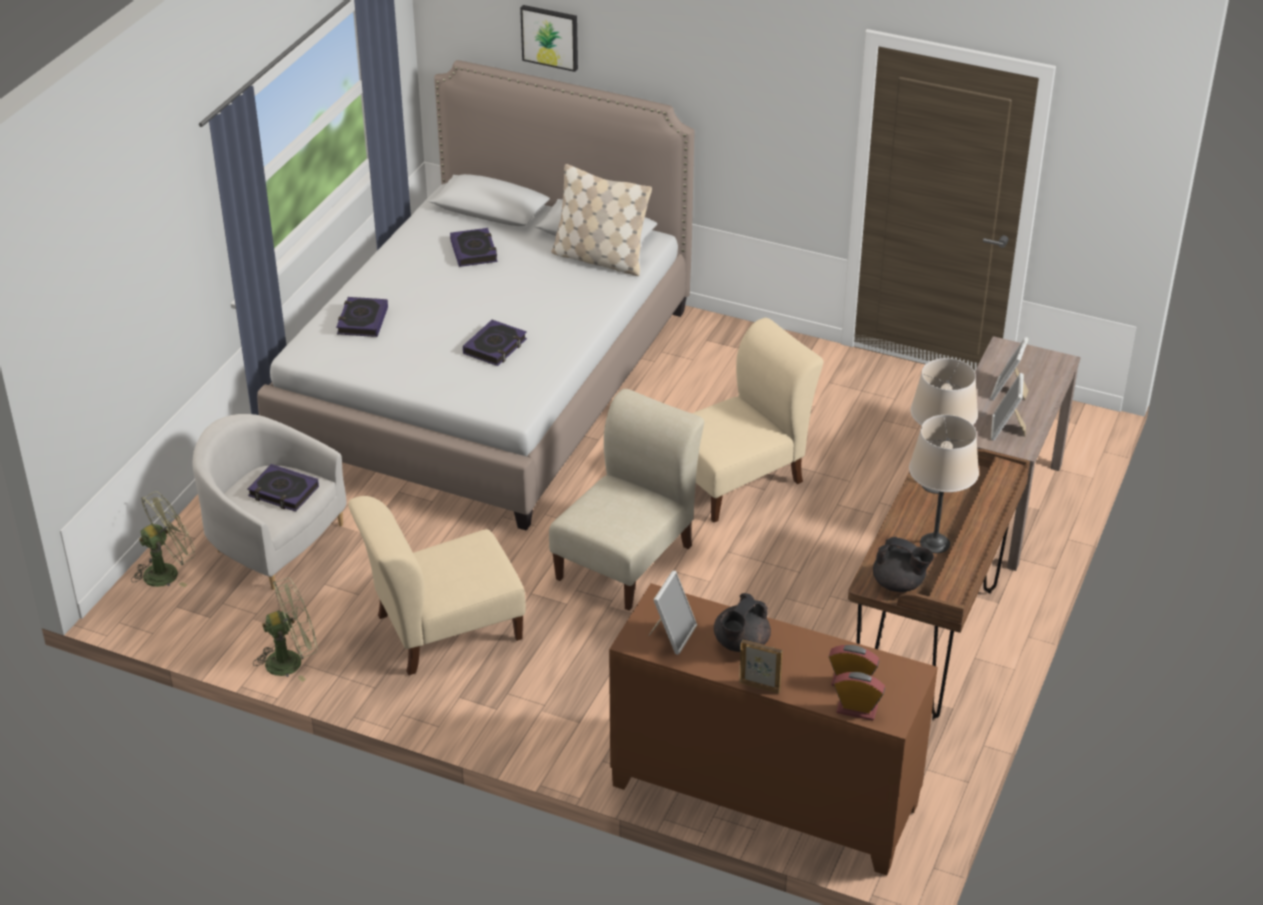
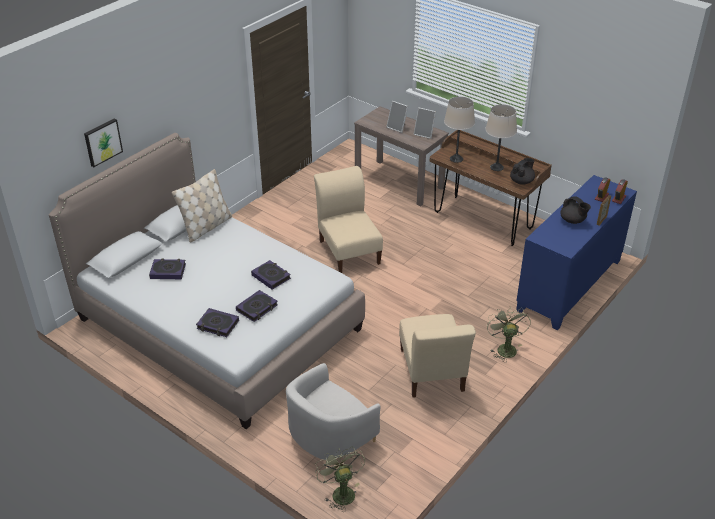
camera: 75 degrees left, 0 degrees up
(283, 492) = (331, 402): book -> book (257, 308)
(291, 660) = (440, 439): green fan -> green fan (505, 348)
(627, 558) = (396, 297): beige chair -> none
(672, 635) = (564, 238): picture frame -> none
(763, 796) = (570, 285): brown cabinet -> blue cabinet

